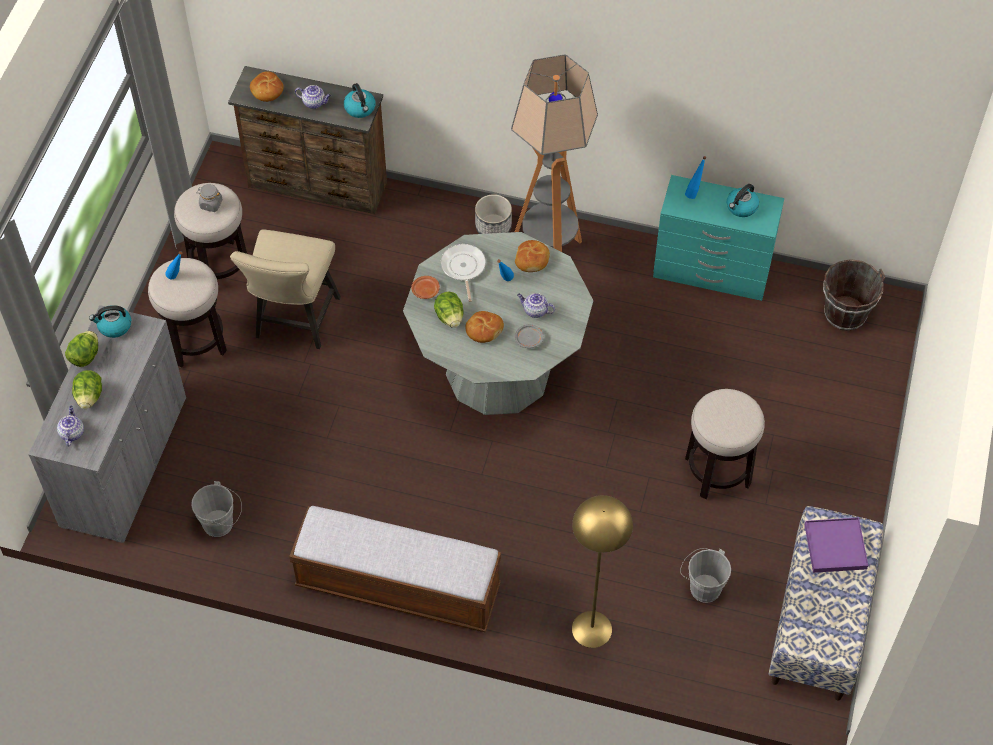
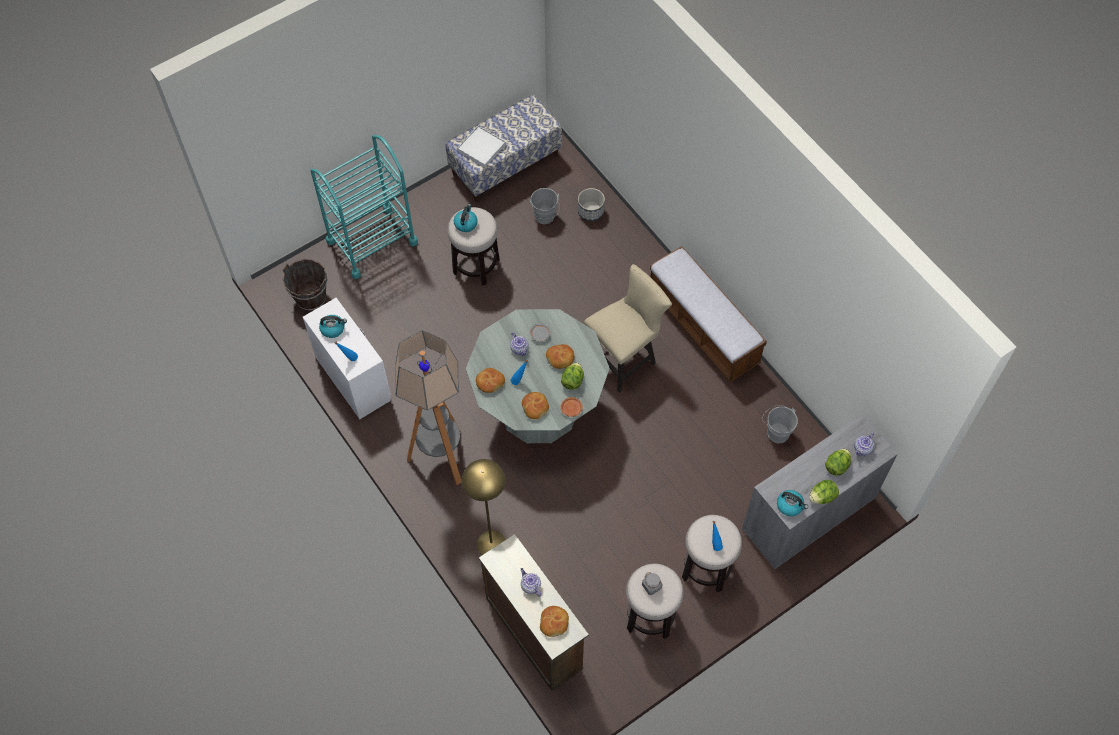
camera: 140 degrees left, 5 degrees up
(294, 322) = (633, 534): beige chair -> beige chair (624, 357)
(360, 108) = (504, 556): kettle -> kettle (465, 223)
(463, 268) = (535, 407): frying pan -> bread
(493, 227) = (450, 509): planter -> planter (590, 211)
(592, 629) = (620, 237): yellow floor lamp -> yellow floor lamp (491, 543)
(712, 272) = (353, 377): turquoise dresser -> white dresser
(835, 547) = (481, 148): purple tray -> white tray
(856, 415) = (372, 242): none -> turquoise cart

